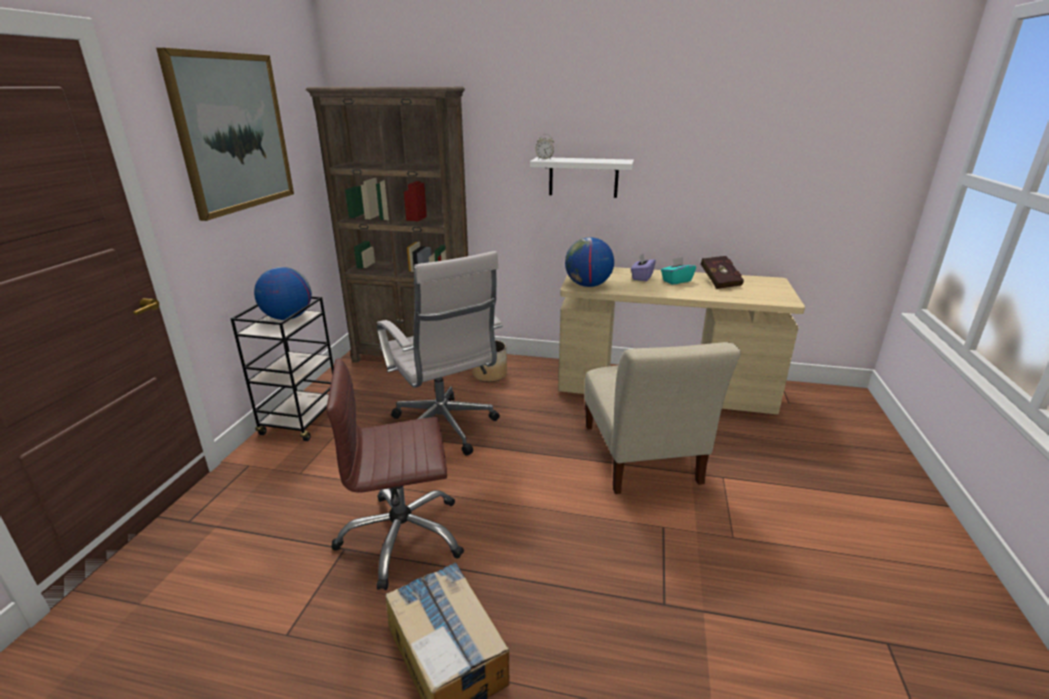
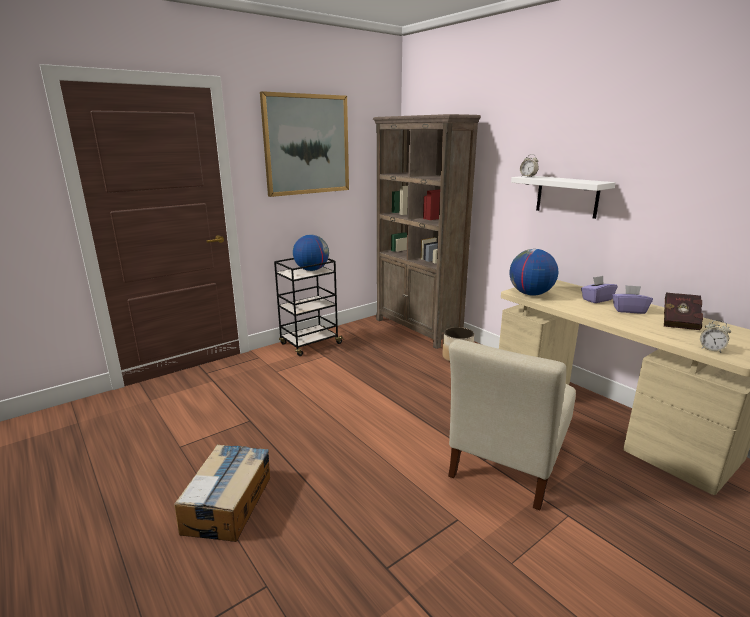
camera: 40 degrees right, 5 degrees down
(402, 537) = (283, 430): brown office chair -> none
(445, 430) = (381, 381): white office chair -> none
(676, 281) = (629, 310): turquoise tissue box -> purple tissue box
(767, 299) = (711, 349): none -> alarm clock

